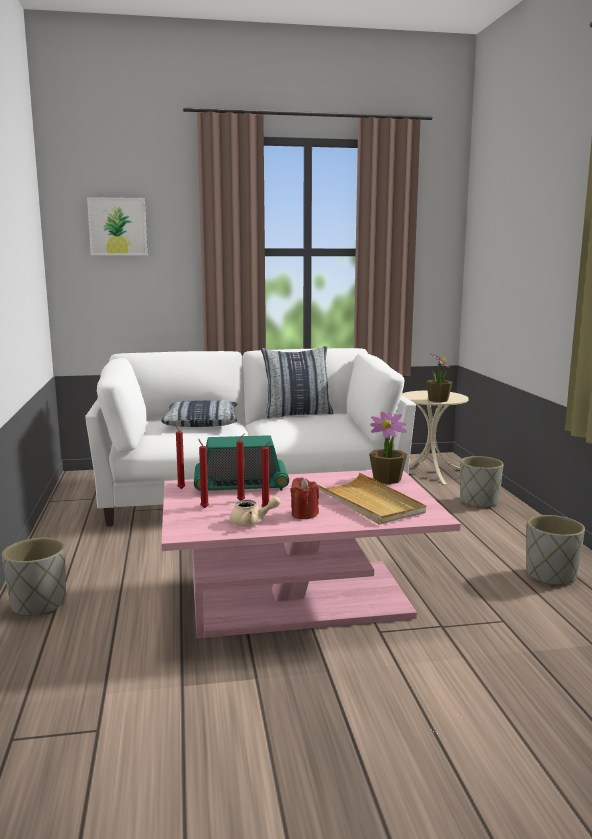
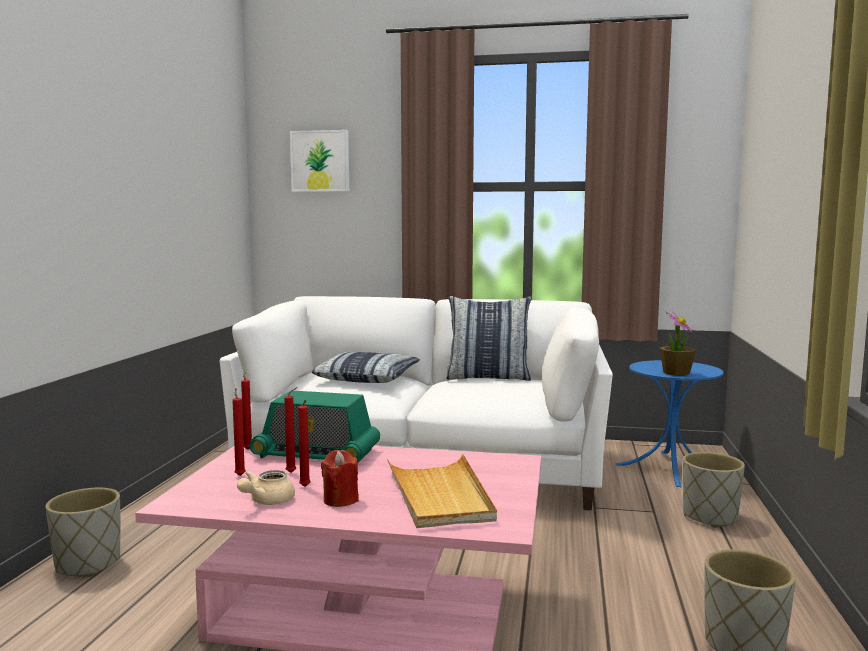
camera: 20 degrees right, 5 degrees down
(252, 522) = (266, 501): beige teapot -> beige teapot turned 105 degrees clockwise
(387, 479) = (503, 468): potted plant -> none
(430, 471) = (670, 467): beige side table -> blue side table

